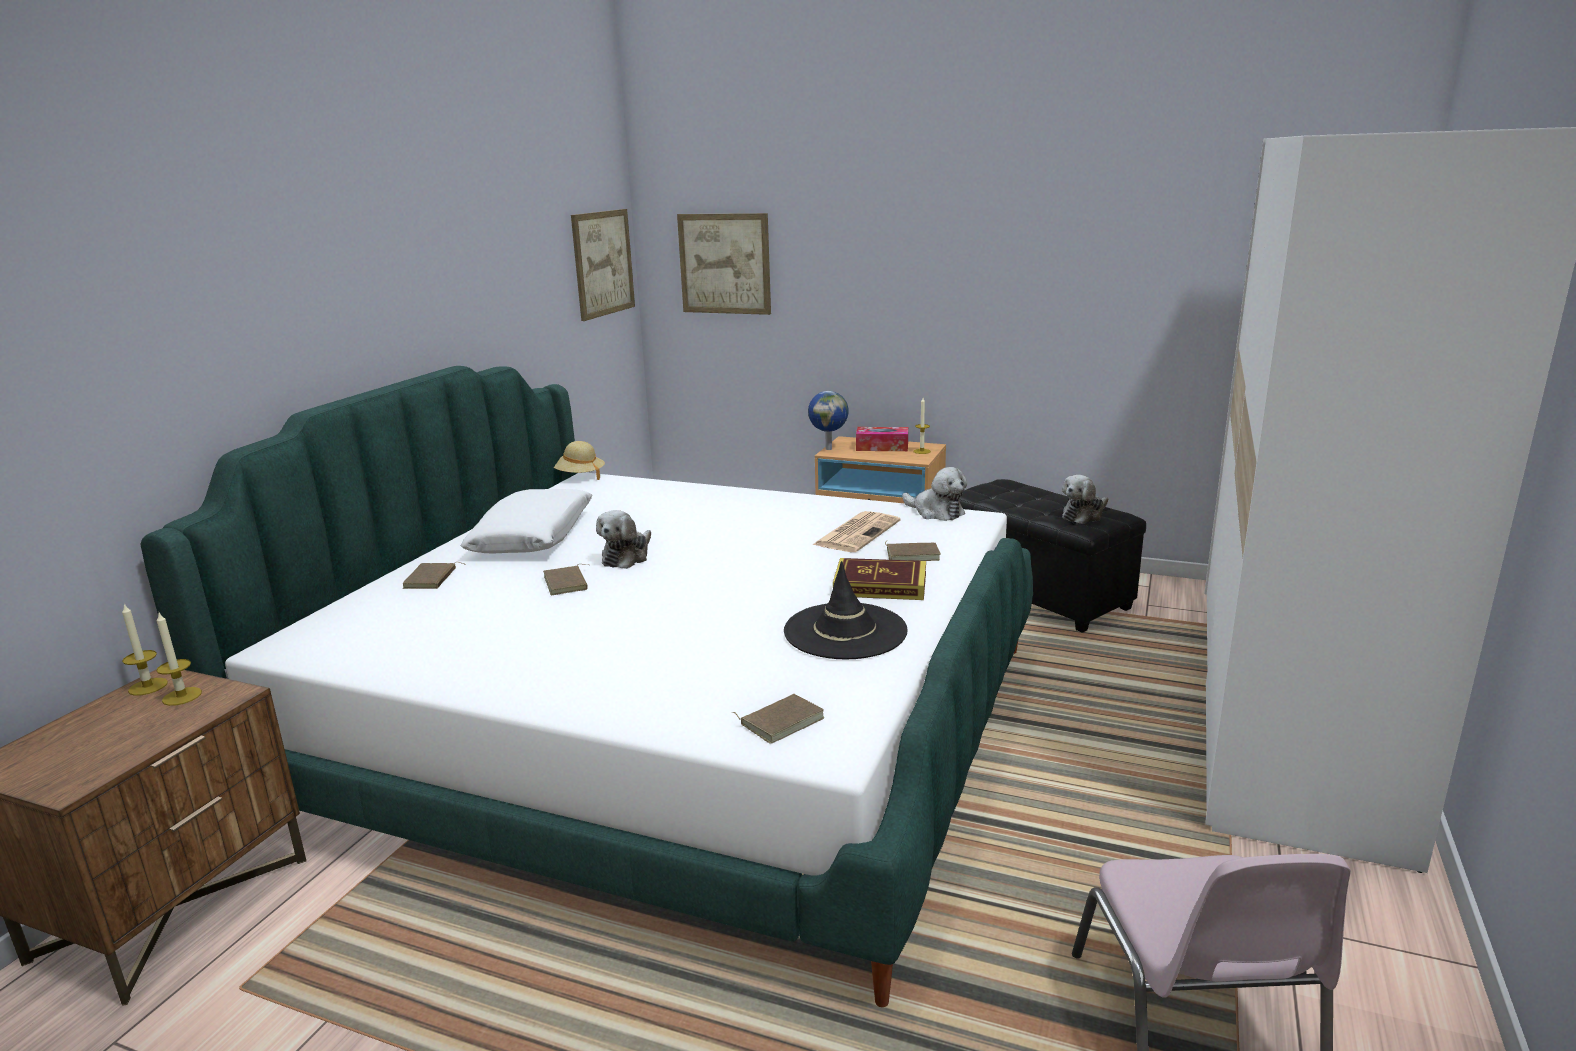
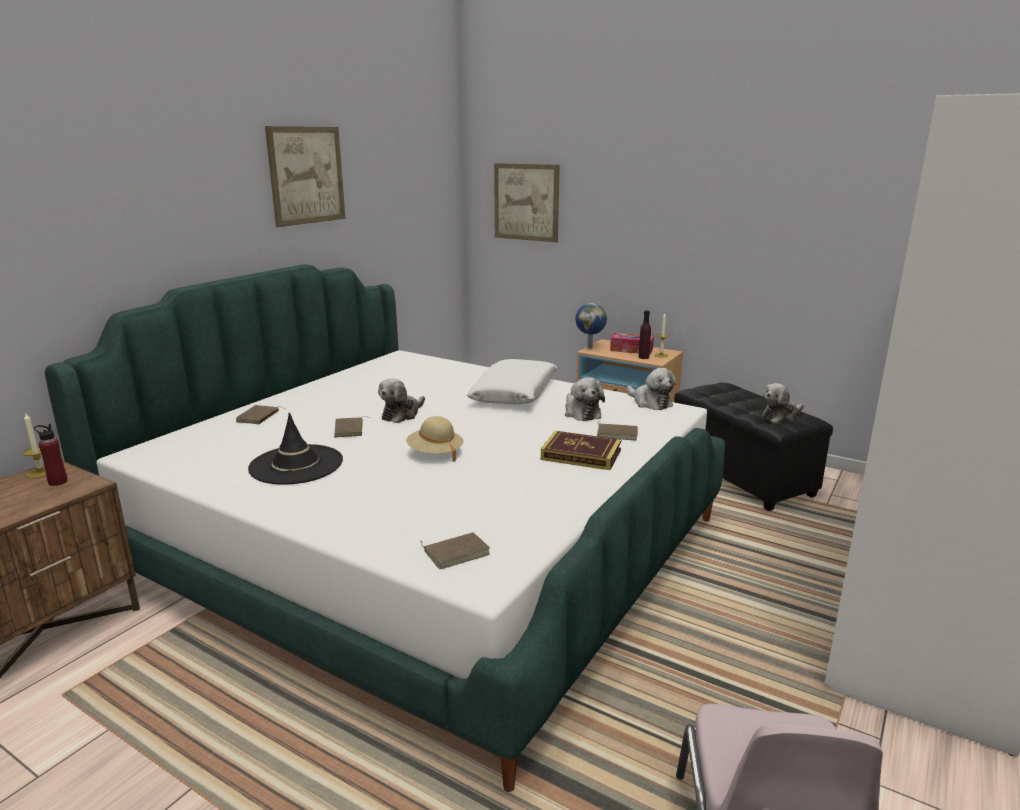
camera: 10 degrees right, 0 degrees up
(182, 696) = (58, 482): candle -> red bottle
(533, 536) = (343, 393): white pillow -> white pillow (514, 393)
(579, 476) = (396, 353): beige hat -> beige hat (435, 453)
(603, 263) = (435, 197): picture -> picture (306, 175)
(845, 632) = (537, 488): black hat -> black hat (296, 465)
(857, 533) = (581, 413): newspaper -> plush toy
(901, 455) = (643, 357): none -> purple bottle

